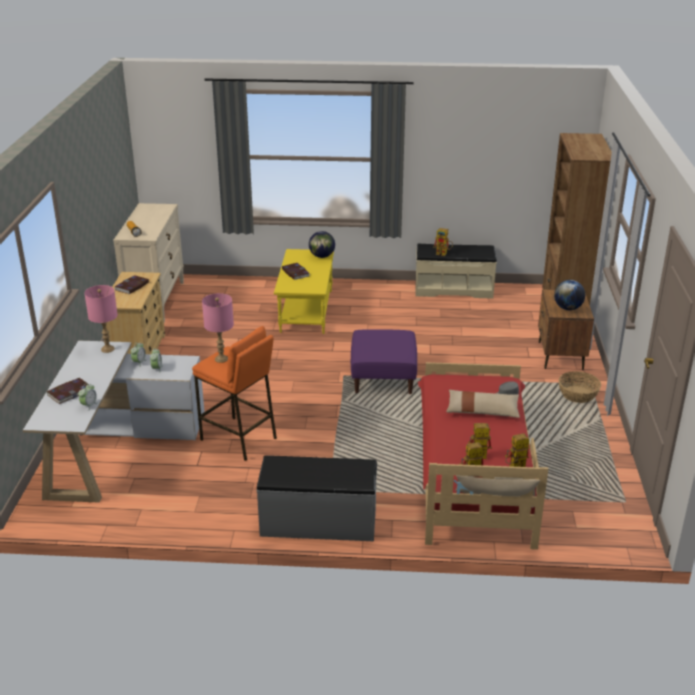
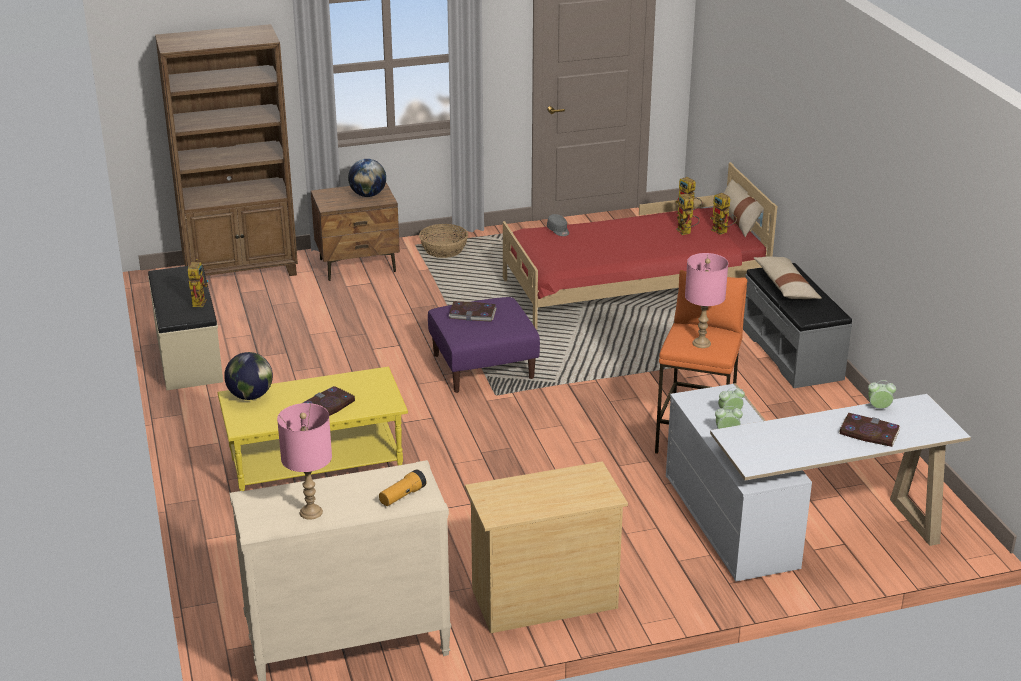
camera: 110 degrees left, 0 degrees up
(107, 349) = (745, 442): pink table lamp -> pink table lamp (310, 512)
(132, 286) = (535, 495): book -> book (472, 313)
(482, 410) = (600, 238): beige pillow -> beige pillow (785, 286)

